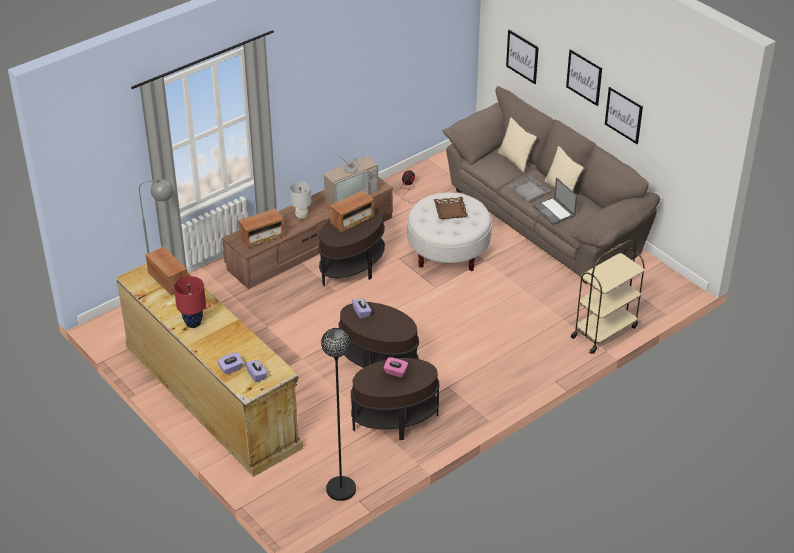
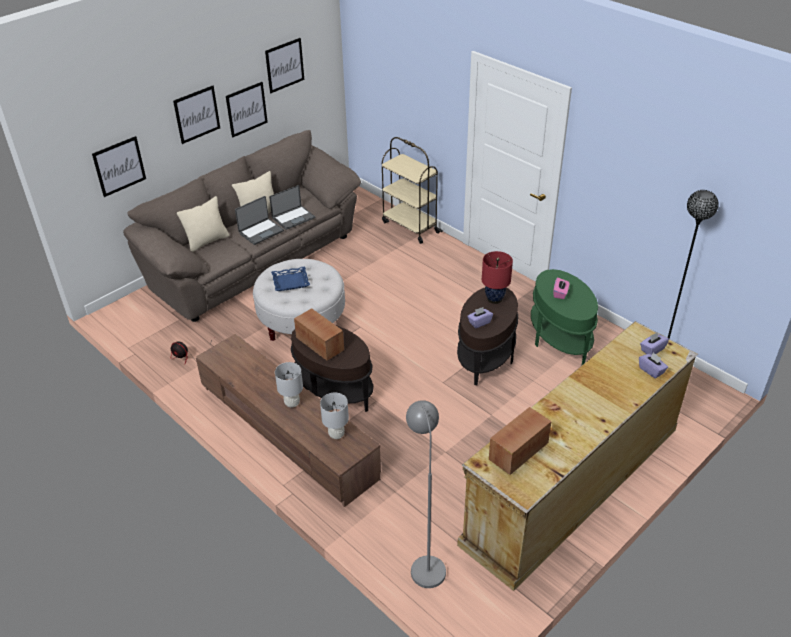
camera: 95 degrees left, 0 degrees up
(193, 323) = (590, 414): red table lamp -> red table lamp (494, 299)
(262, 237) = (336, 435): radio -> grey table lamp
(349, 192) = (244, 367): television -> none
(395, 421) = (559, 339): brown side table -> green side table
(451, 210) = (290, 281): brown tray -> blue tray
(529, 191) = (261, 232): grey tray -> laptop
(667, 113) = (284, 65): none -> picture

